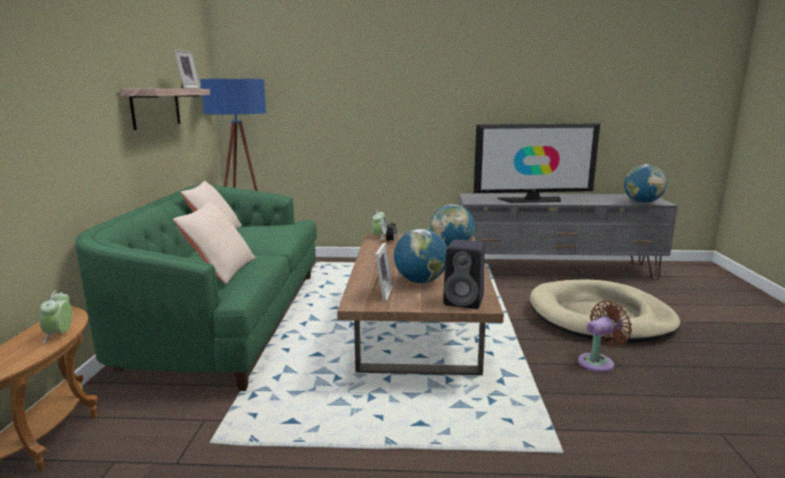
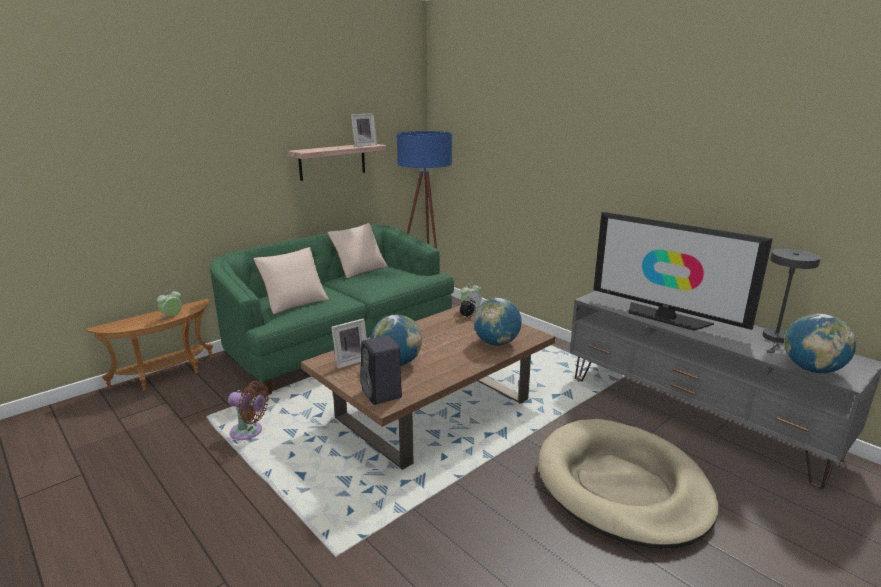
camera: 45 degrees right, 5 degrees up
(598, 196) = (776, 339): none -> grey table lamp
(598, 362) = (516, 521): brown fan -> brown fan (249, 432)

